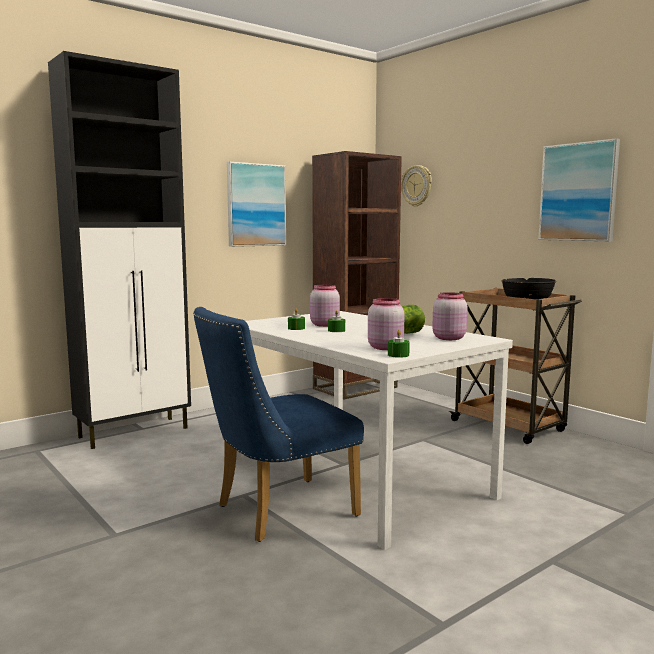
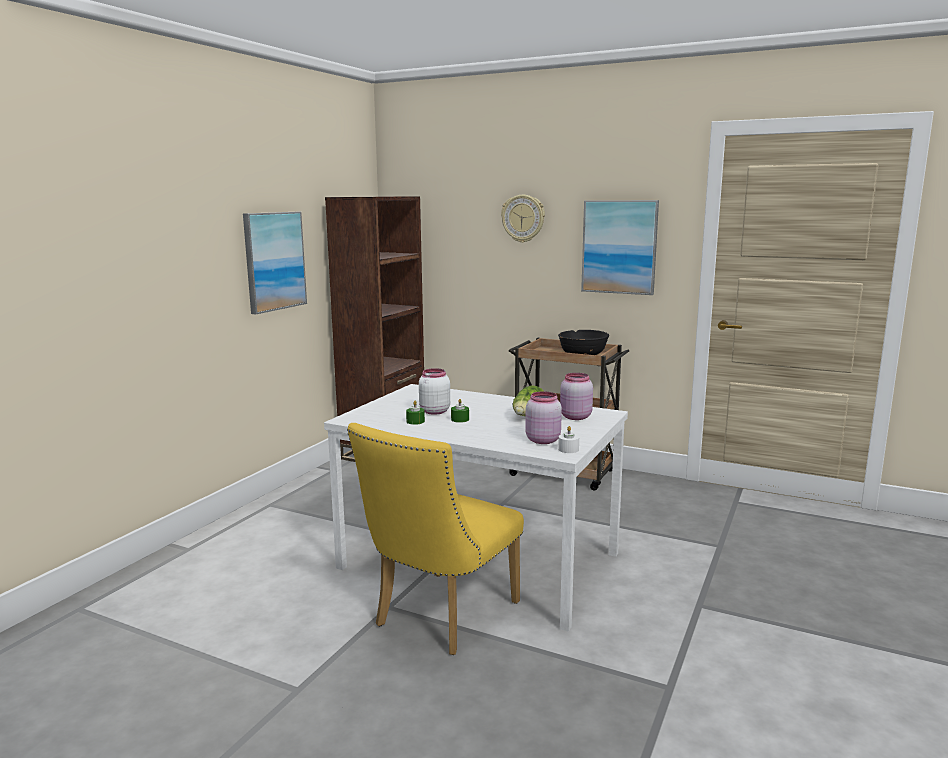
camera: 25 degrees left, 5 degrees up
(135, 432) = (185, 556): black cabinet -> none
(276, 512) = (439, 618): blue chair -> yellow chair
(324, 325) = (433, 411): pink jar -> white jar
(398, 355) = (568, 449): green candle -> white candle
(417, 186) = (436, 228): wall clock -> wall clock (523, 218)

